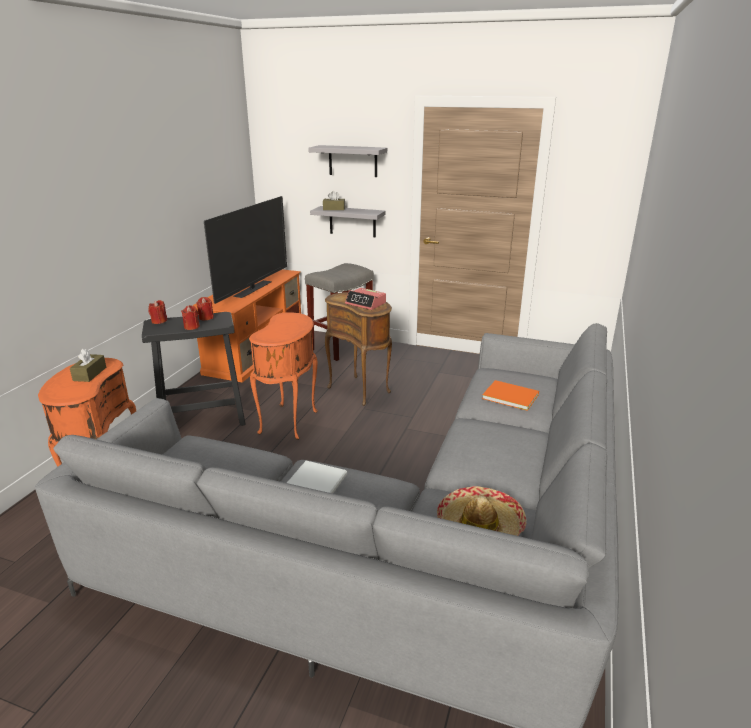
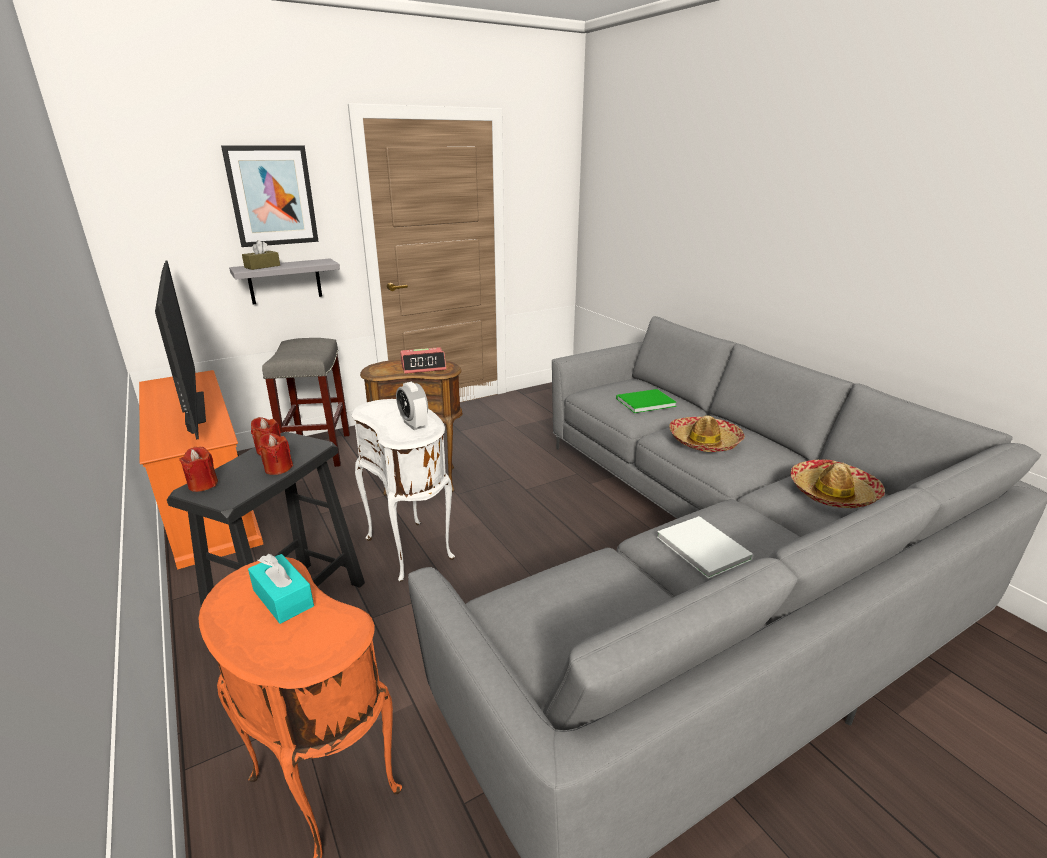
camera: 50 degrees left, 0 degrees up
(90, 374) = (283, 598): brown tissue box -> turquoise tissue box
(281, 333) = (414, 424): none -> alarm clock
(291, 422) = (412, 548): orange side table -> white side table
(353, 161) = (272, 196): grey shelf -> picture
(480, 441) = (704, 442): none -> hat
(509, 395) = (643, 402): orange book -> green book

